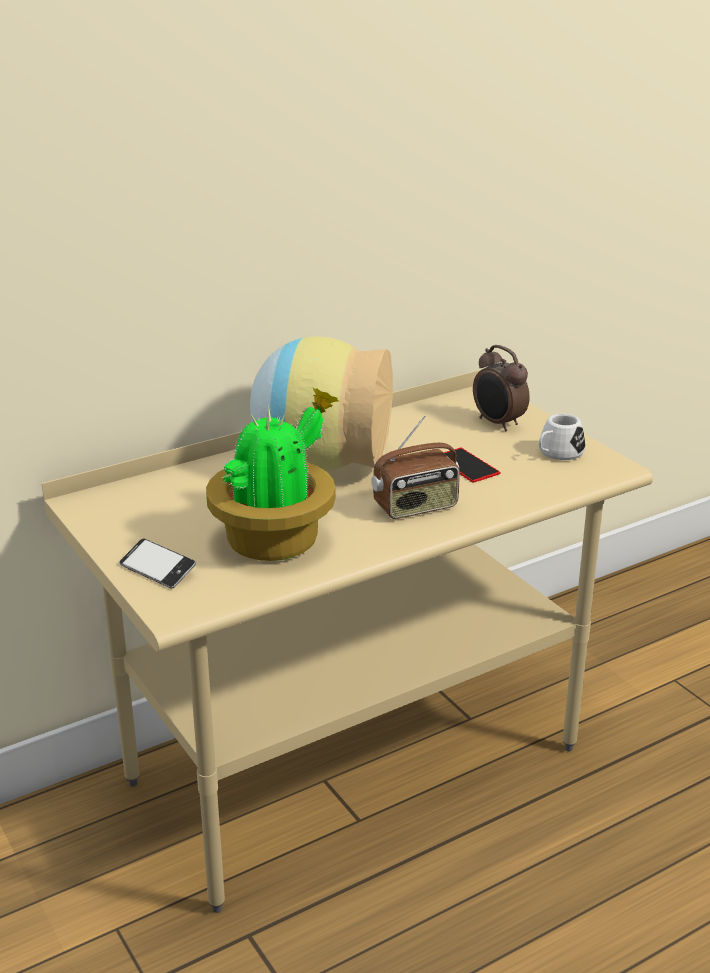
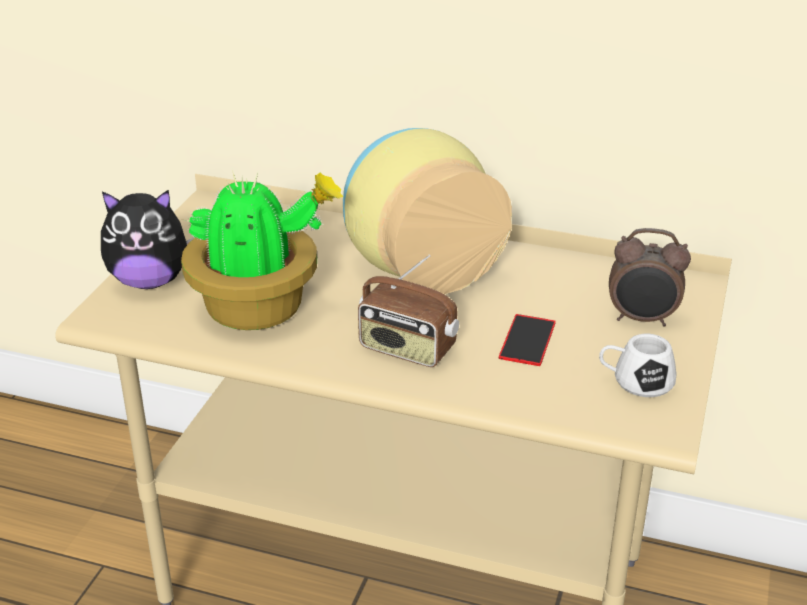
camera: 50 degrees right, 5 degrees up
(157, 569) = (150, 281): phone -> plush toy
(498, 423) = (642, 319): alarm clock -> alarm clock turned 90 degrees counterclockwise

